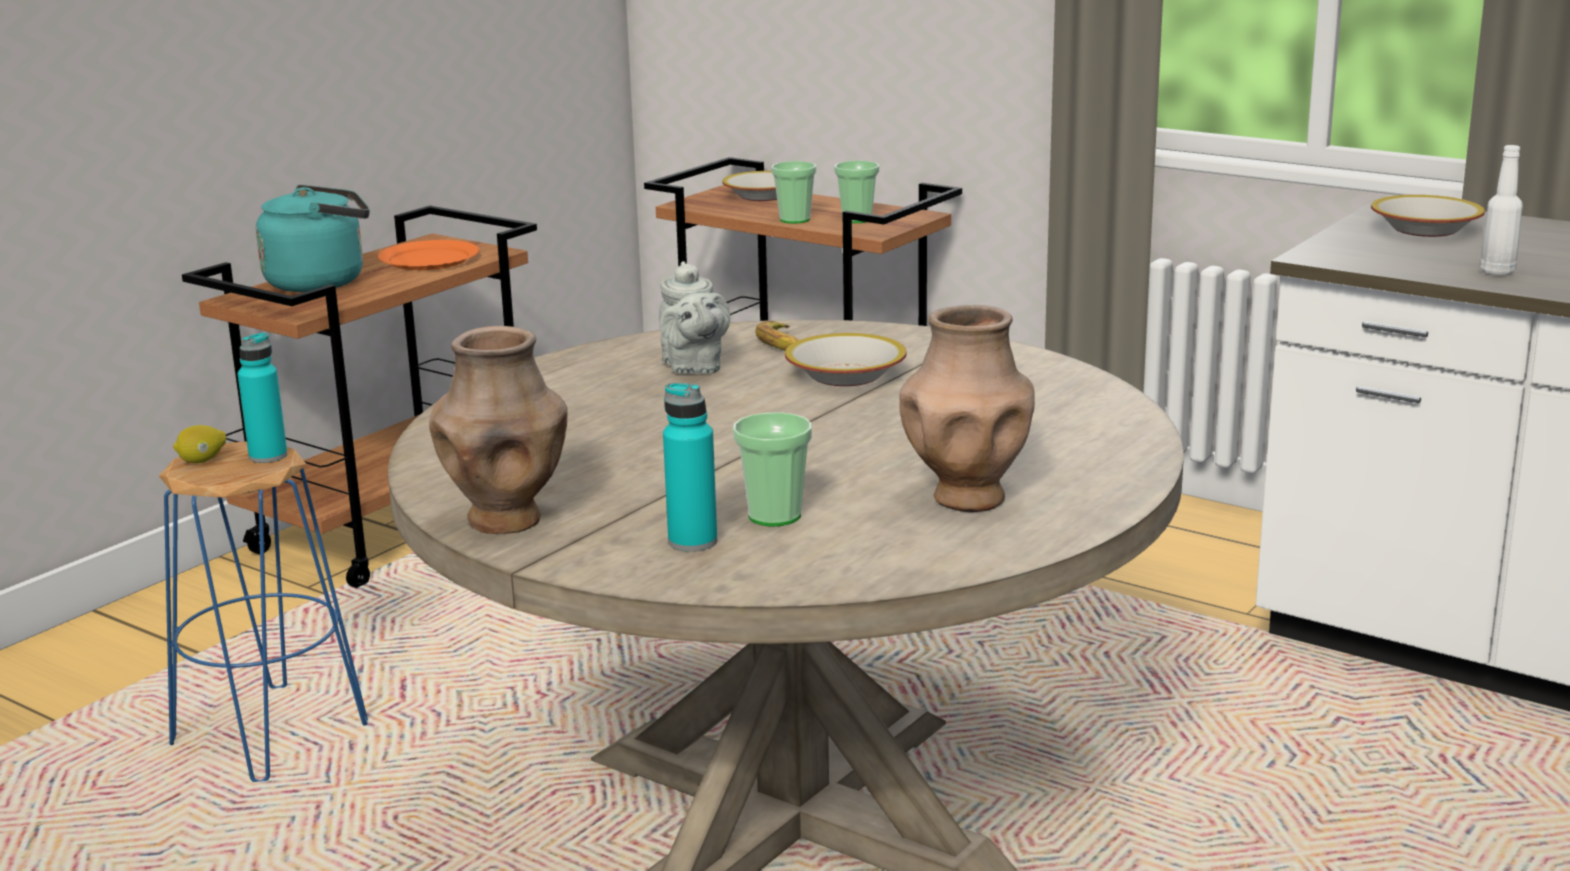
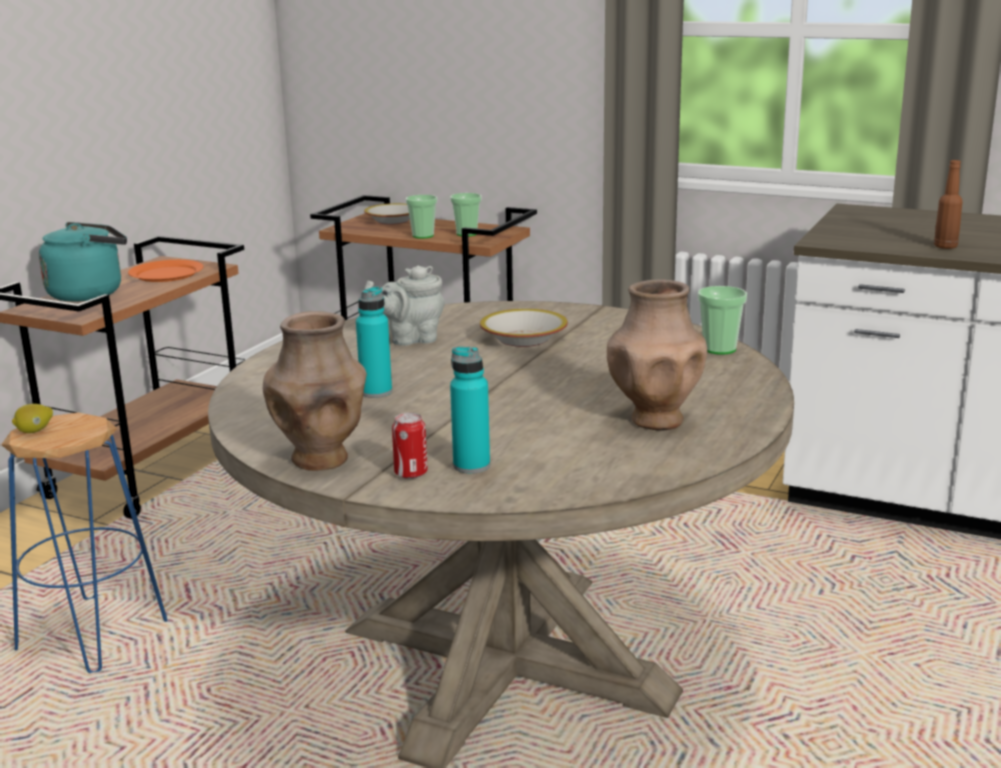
camera: 10 degrees left, 0 degrees up
(268, 456) = (86, 424): turquoise bottle -> turquoise bottle (376, 392)
(610, 546) = (411, 473): none -> can
(693, 367) = (410, 339): grey teapot -> grey teapot turned 105 degrees clockwise
(774, 516) = (523, 442): cup -> cup (719, 349)
(782, 344) = (467, 319): banana -> none
(1424, 229) = (880, 221): bowl -> none
(1497, 272) = (945, 246): white bottle -> brown bottle

